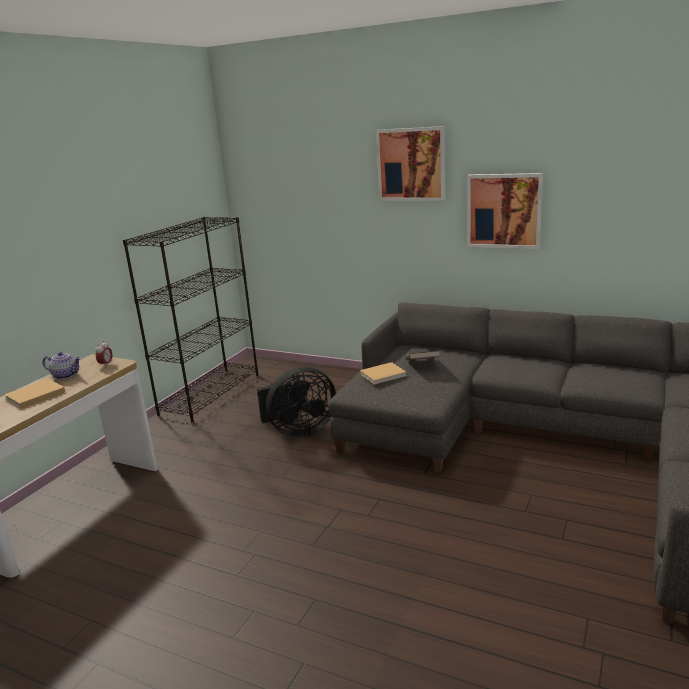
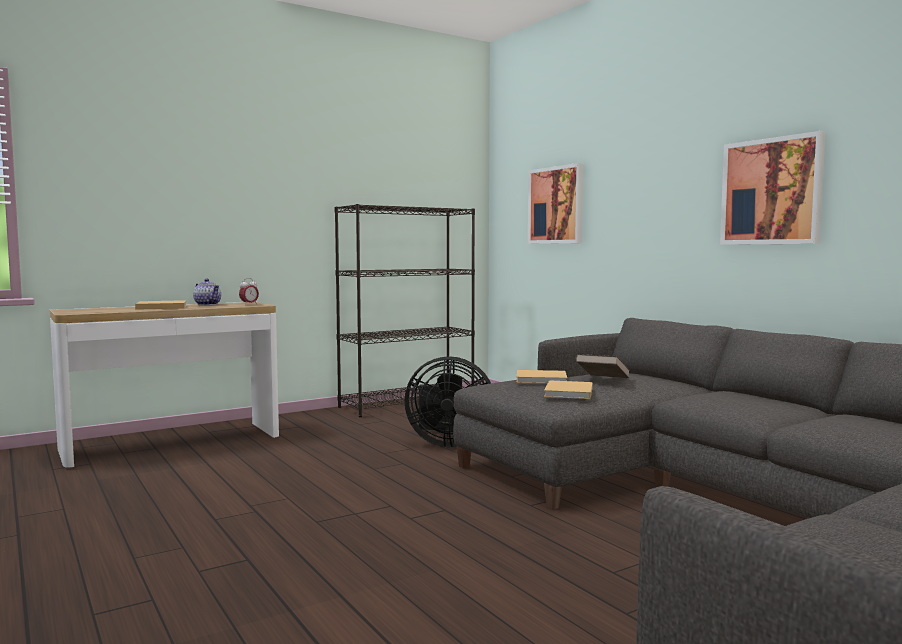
camera: 30 degrees right, 15 degrees down
(411, 164) = (663, 140): picture -> picture (556, 205)
(422, 387) = (568, 393): none -> beige book

